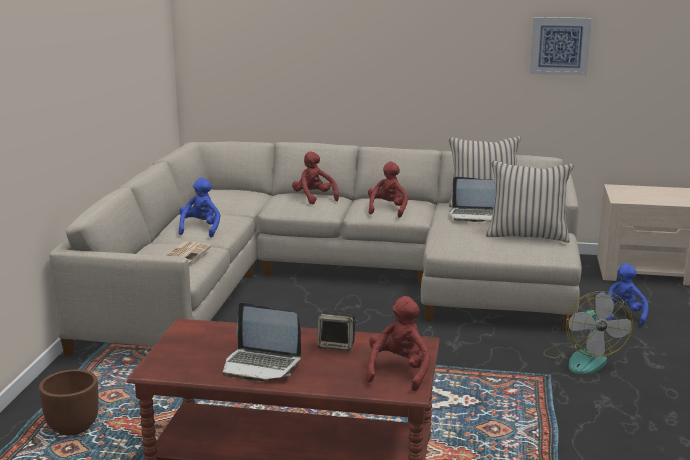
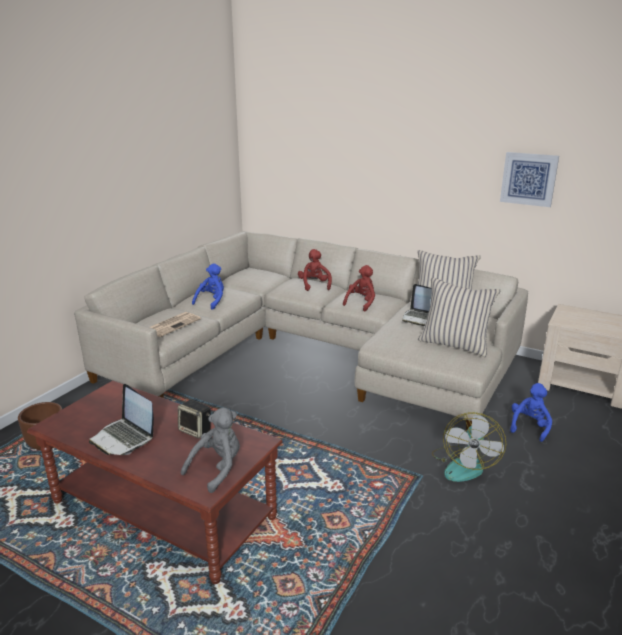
camera: 20 degrees right, 5 degrees up
(399, 372) = (217, 469): red plush toy -> grey plush toy

